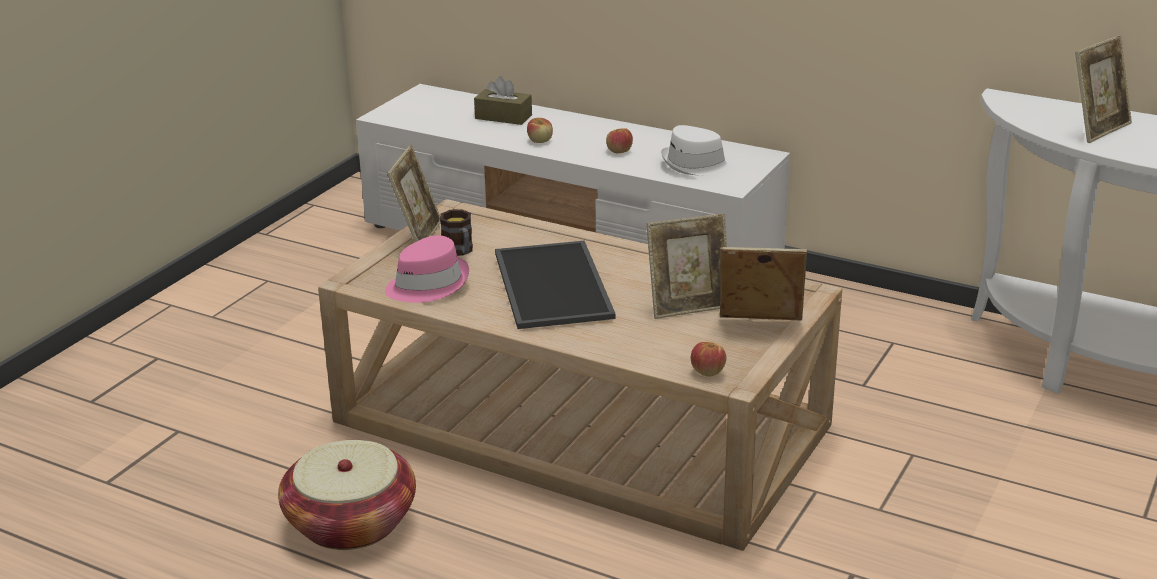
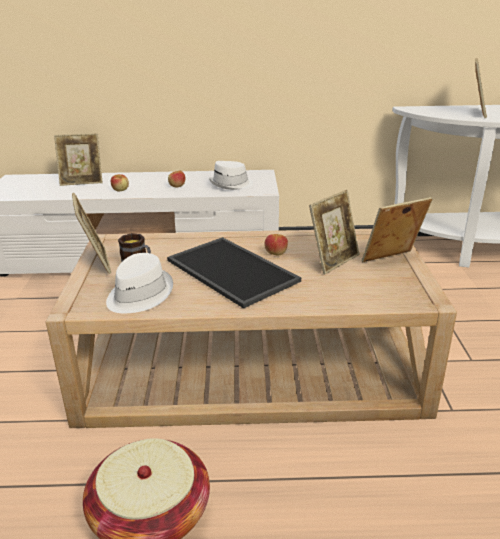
camera: 30 degrees left, 0 degrees up
(427, 284) = (138, 294): pink hat -> white hat
(503, 117) = (82, 182): brown tissue box -> picture frame
(707, 371) = (404, 299): apple -> apple (276, 253)

